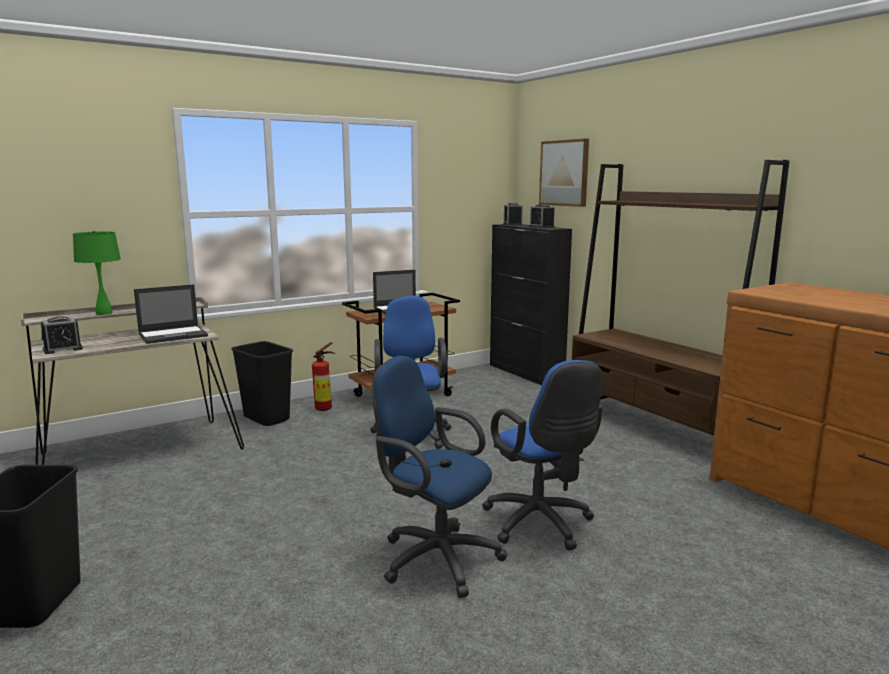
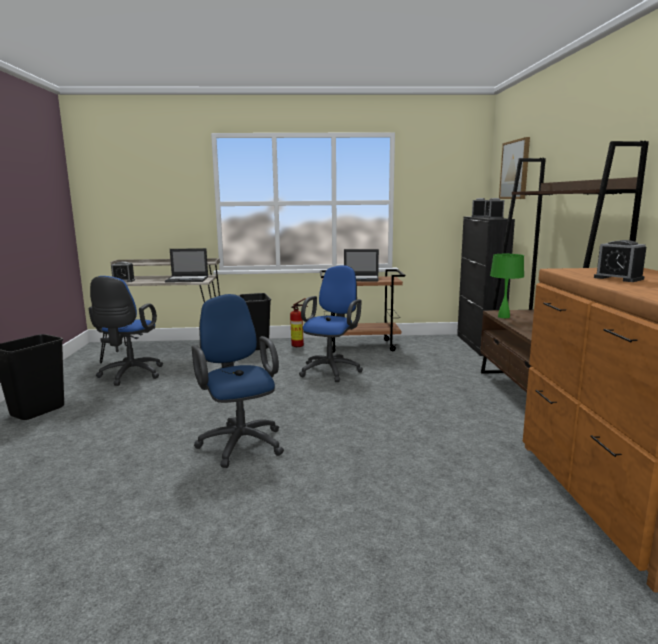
camera: 30 degrees right, 0 degrees up
(104, 313) = (157, 263): green table lamp -> green table lamp (503, 317)
(541, 525) = (335, 442): blue office chair -> blue office chair (130, 375)
(825, 298) = (618, 278): none -> alarm clock

